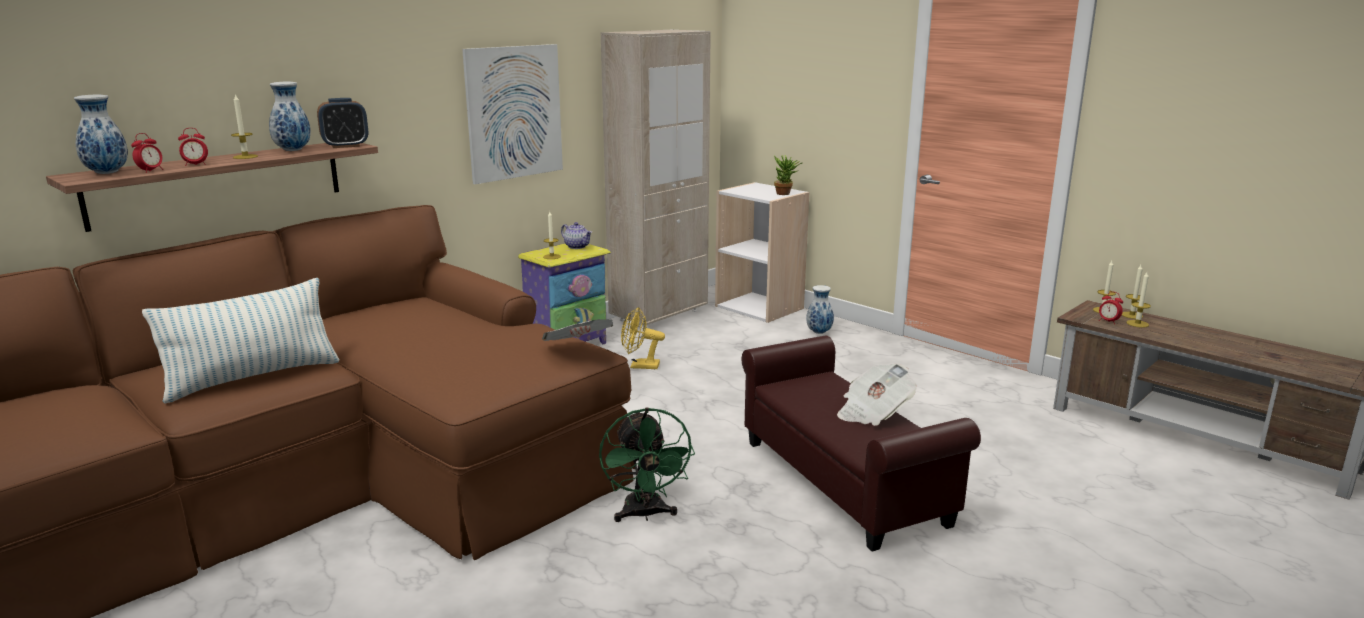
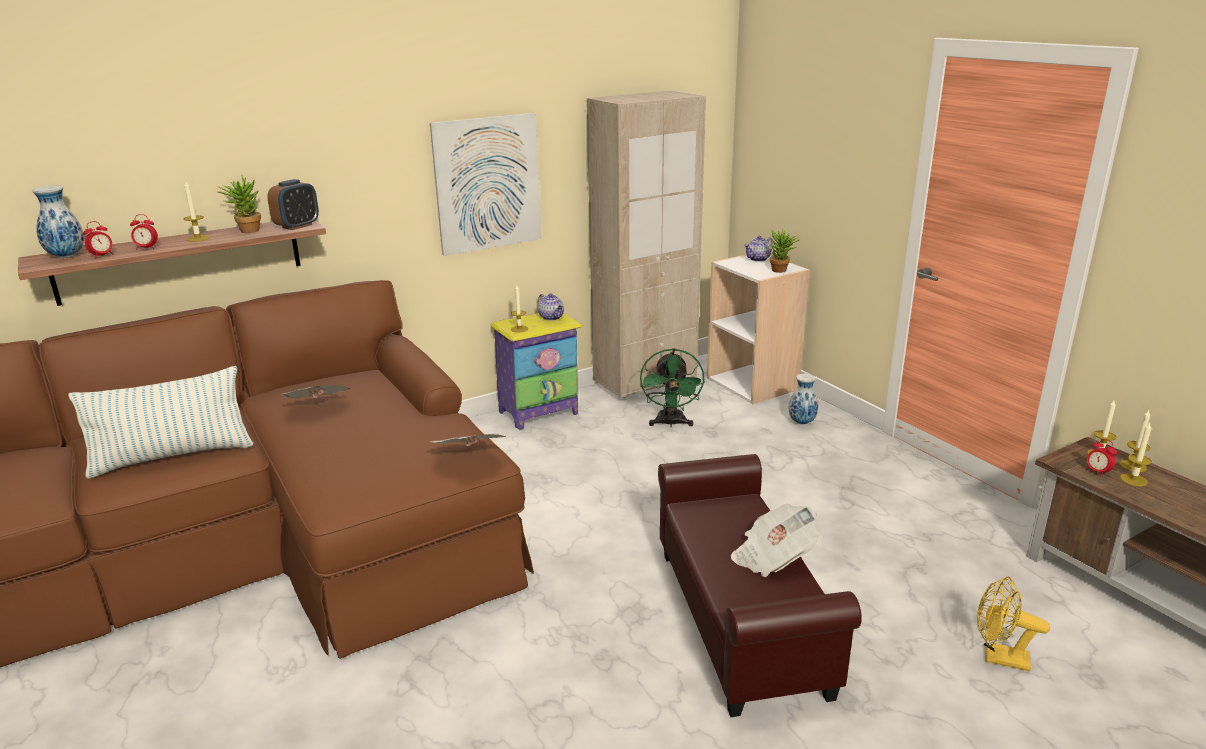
camera: 15 degrees right, 5 degrees up
(293, 150) = (246, 230): vase -> potted plant
(345, 146) = (297, 226): alarm clock -> alarm clock turned 45 degrees counterclockwise
(391, 327) = (319, 408): none -> newspaper
(640, 366) = (598, 445): yellow fan -> yellow fan (998, 658)
(645, 514) = (521, 629): green fan -> green fan (670, 423)
(758, 187) = (758, 259): none -> teapot

